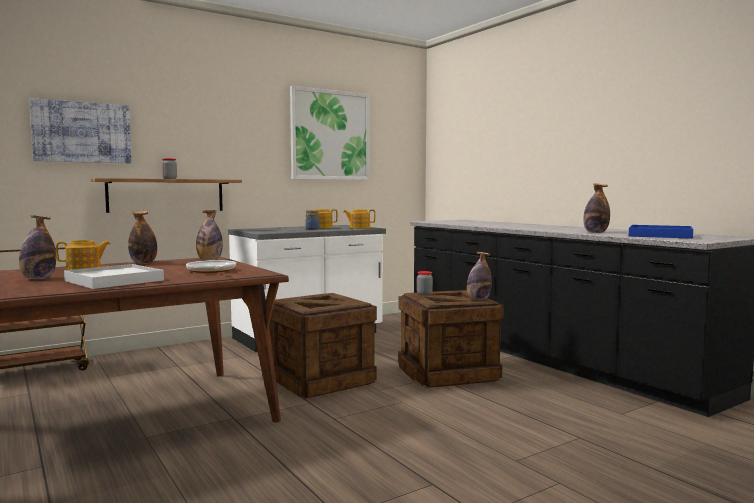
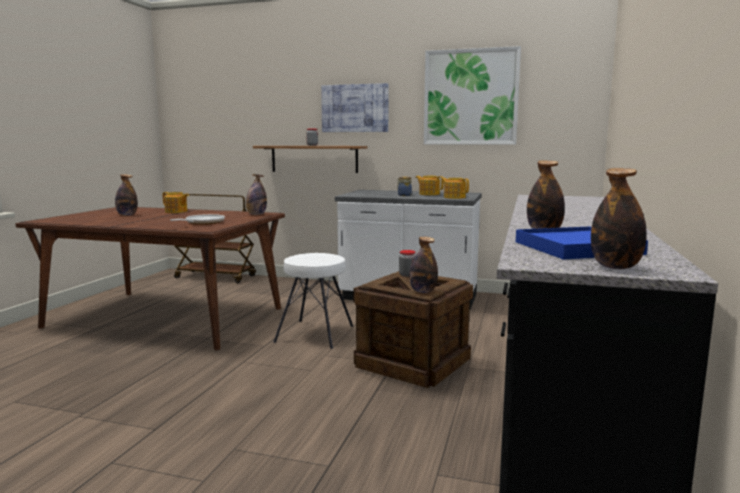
camera: 50 degrees right, 5 degrees up
(82, 132) = (258, 111): picture -> picture (355, 108)
(114, 280) = (135, 221): white tray -> none
(143, 263) = (218, 212): bottle -> bottle (615, 267)
(322, 380) = (315, 334): crate -> white stool

